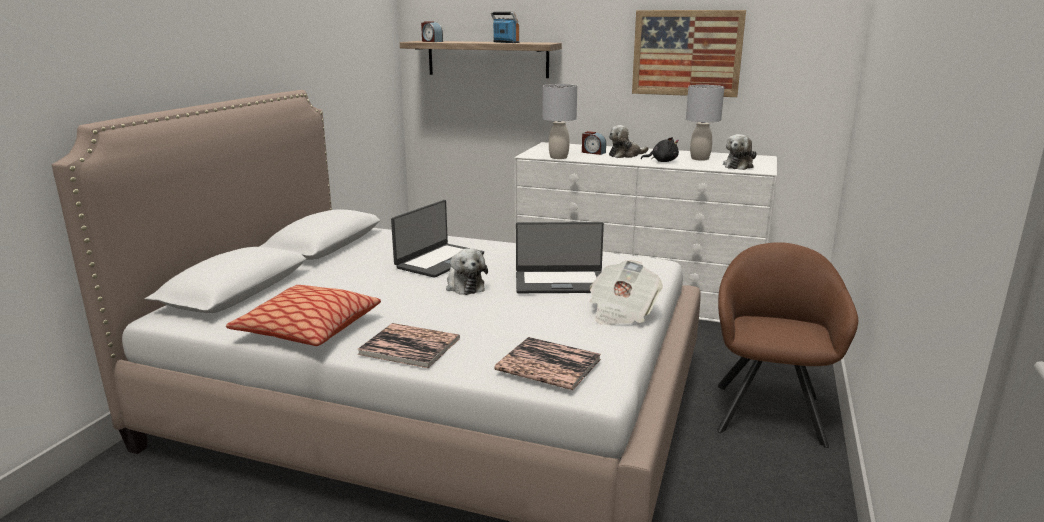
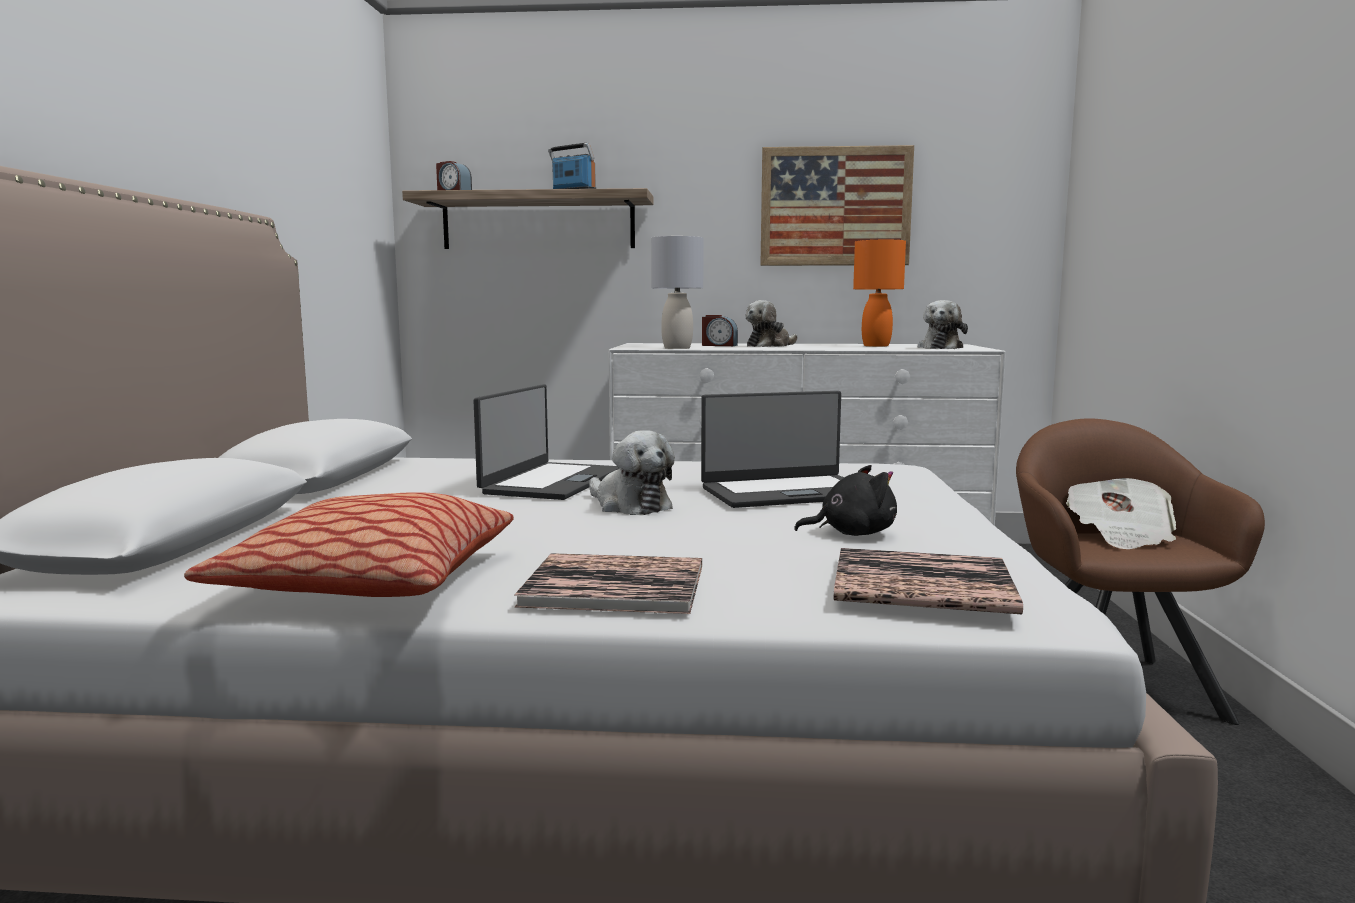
camera: 15 degrees left, 10 degrees down
(621, 312) = (935, 516): newspaper -> newspaper (1118, 535)
(662, 161) = (831, 347): black plush toy -> black plush toy (852, 533)
(700, 159) = (876, 346): grey table lamp -> orange table lamp

